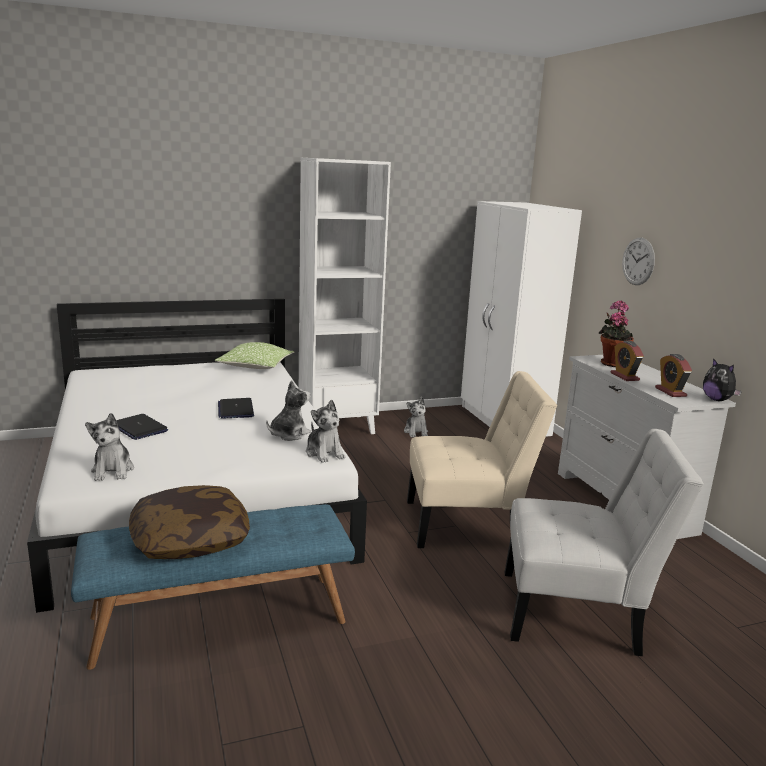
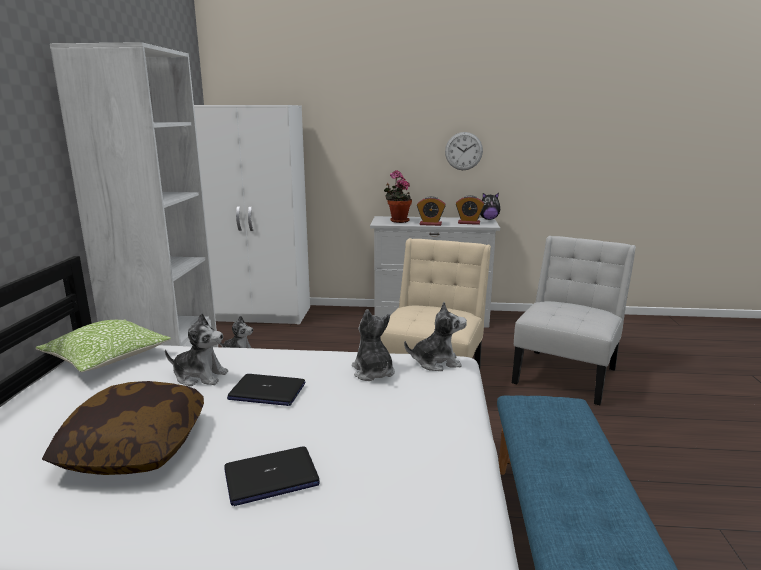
camera: 65 degrees left, 0 degrees up
(113, 470) = (429, 515): plush toy -> plush toy (200, 376)
(190, 540) = (588, 485): pillow -> pillow (134, 447)
(638, 261) = (377, 140): wall clock -> wall clock (463, 151)

